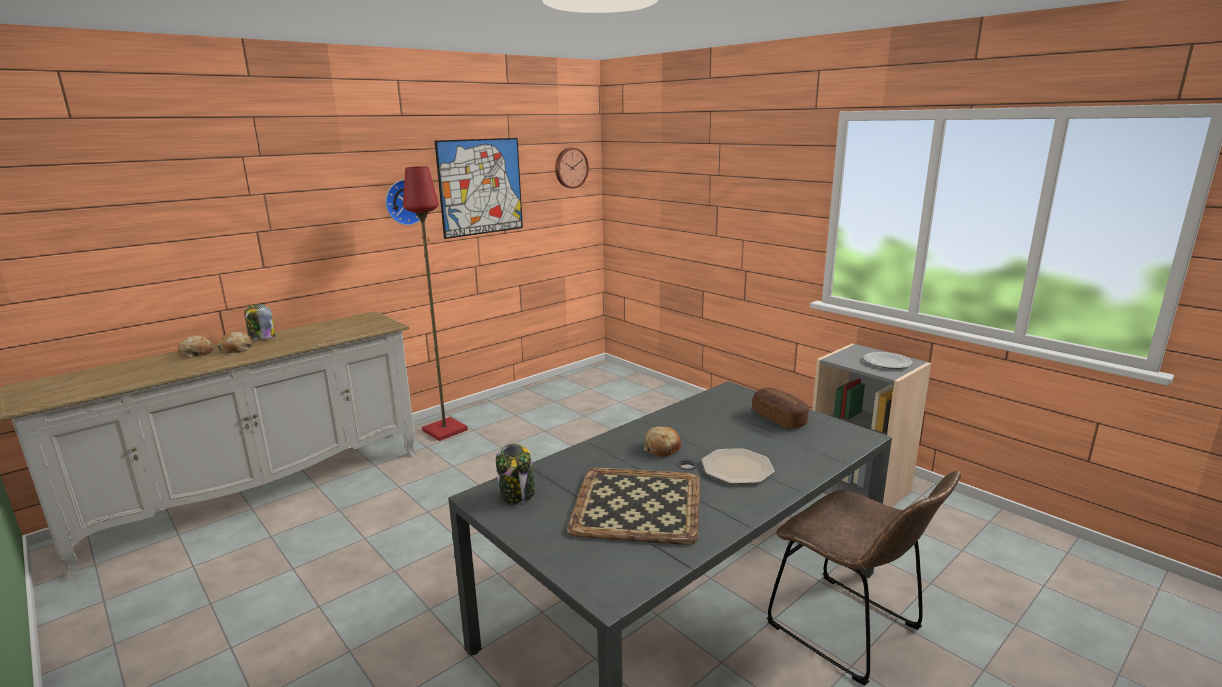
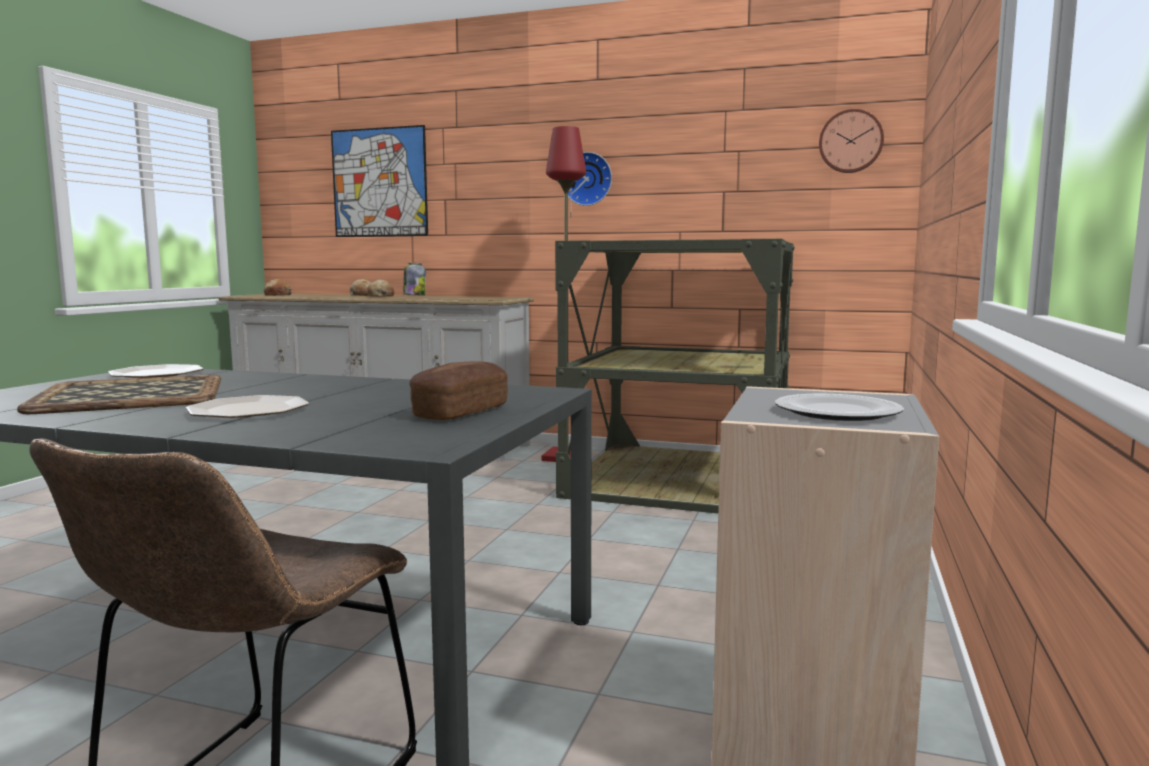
camera: 60 degrees right, 10 degrees down
(481, 187) = (689, 165): picture -> picture (379, 182)
(517, 495) = (157, 374): jar -> plate
(545, 413) = (678, 479): none -> bookcase
(662, 448) = (299, 389): bread -> bread (278, 295)

